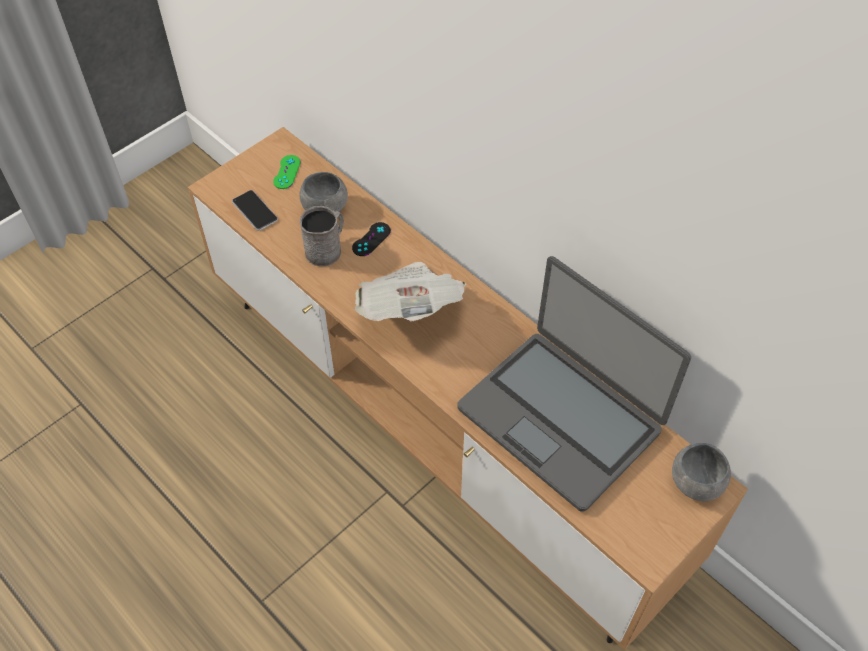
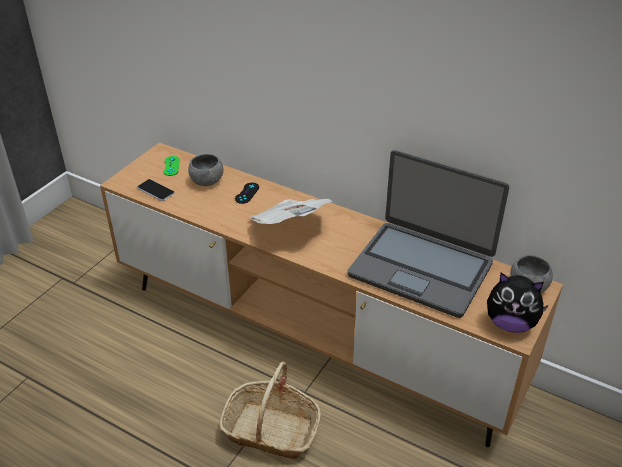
camera: 15 degrees left, 15 degrees down
(327, 249) = (217, 203): grey mug -> none
(346, 549) = (271, 430): none -> basket
(647, 536) = (510, 323): none -> plush toy

